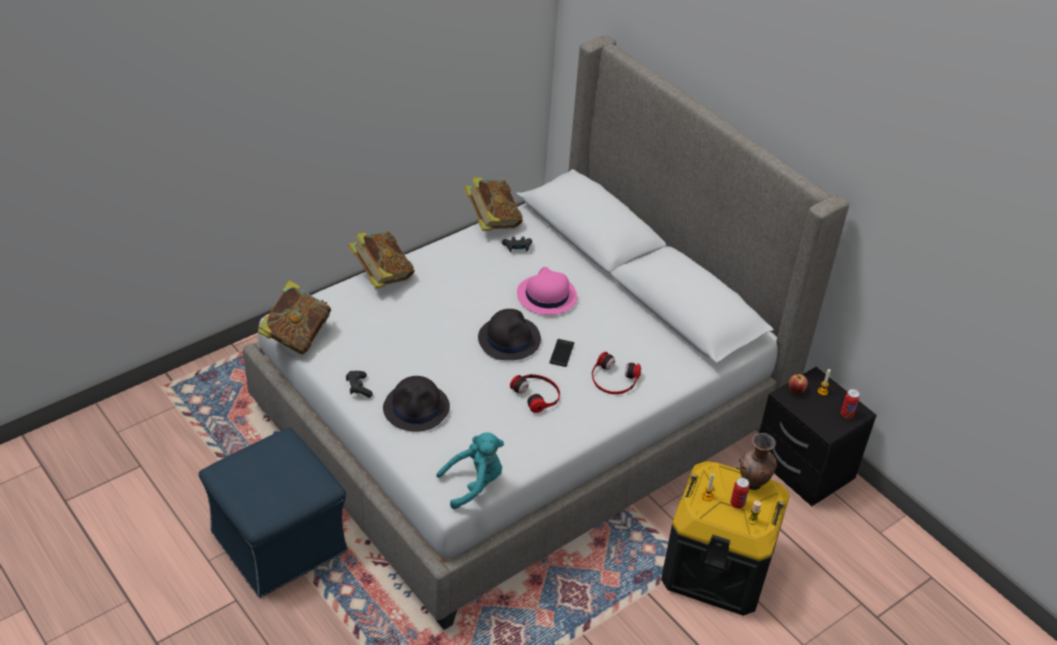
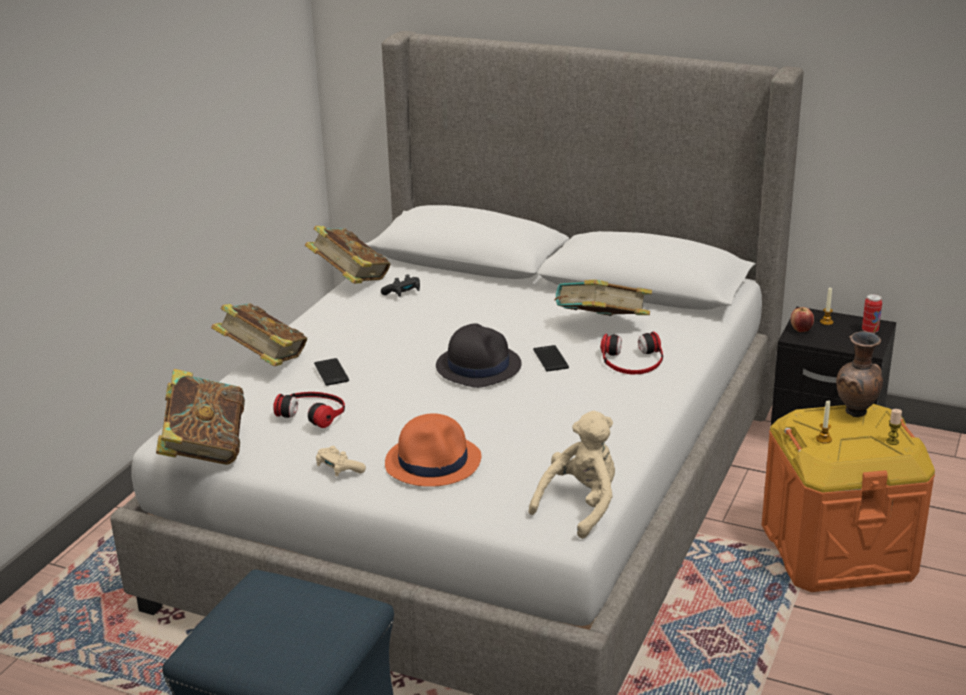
camera: 25 degrees left, 15 degrees down
(358, 388) = (339, 469): black game controller -> beige game controller
(413, 304) = (331, 372): none -> phone
(417, 408) = (434, 461): black hat -> orange hat
(474, 484) = (581, 506): turquoise plush toy -> beige plush toy
(537, 394) = (563, 401): headphones -> headphones (313, 412)
(546, 296) = (480, 319): pink hat -> none
(621, 339) = (601, 328): none -> book
(717, 567) = (837, 550): black storage box -> orange storage box
(737, 504) = (860, 434): can -> none

